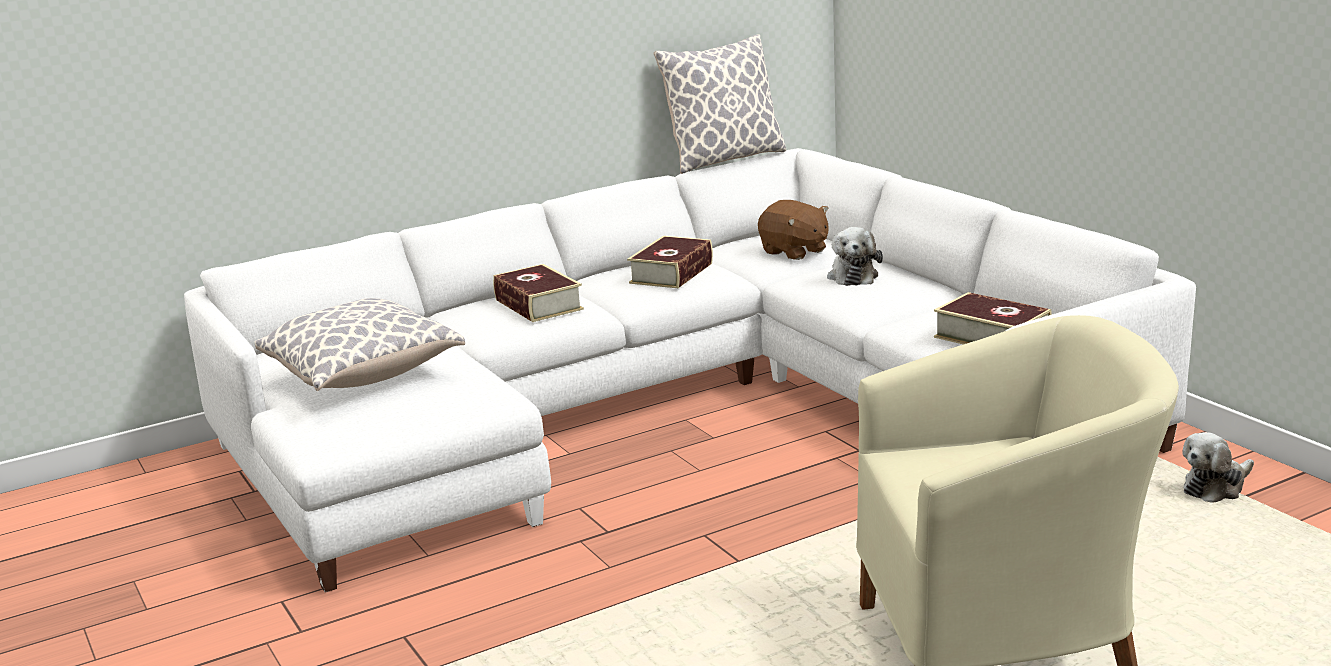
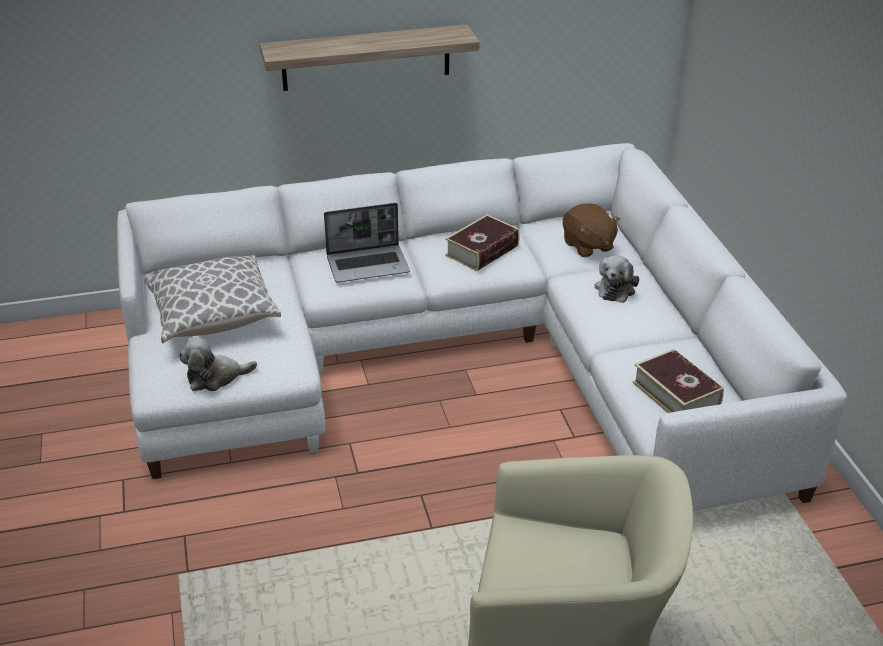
camera: 15 degrees right, 15 degrees up
(485, 62) = (366, 58): none -> shelf
(538, 304) = (368, 265): book -> laptop
(724, 160) = (562, 147): pillow -> none
(1215, 488) = (819, 552): plush toy -> plush toy (215, 377)

